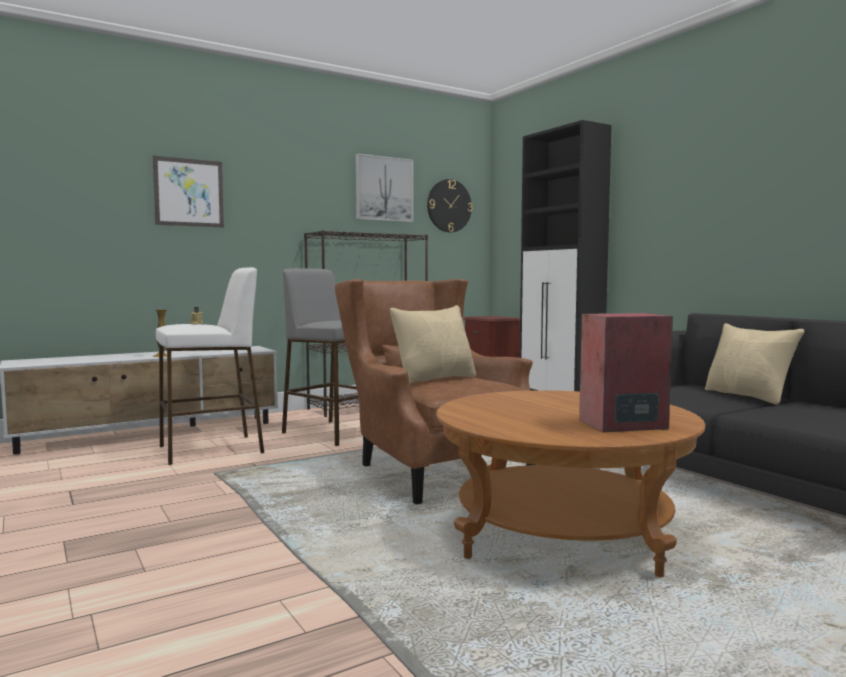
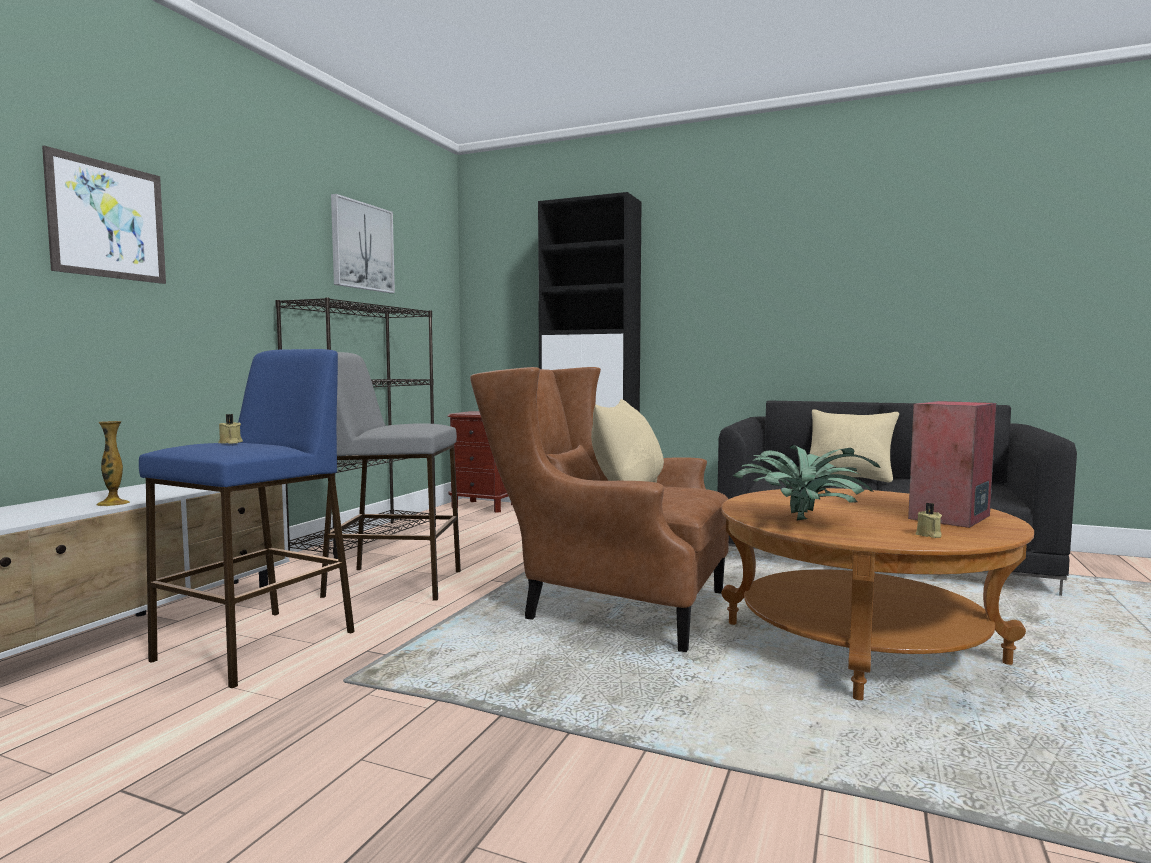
camera: 35 degrees left, 0 degrees up
(212, 449) = (258, 645): white stool -> blue stool
(449, 206) = (425, 276): wall clock -> none
(483, 411) = (804, 522): none -> potted plant
(541, 430) = (928, 535): none -> beige candle

